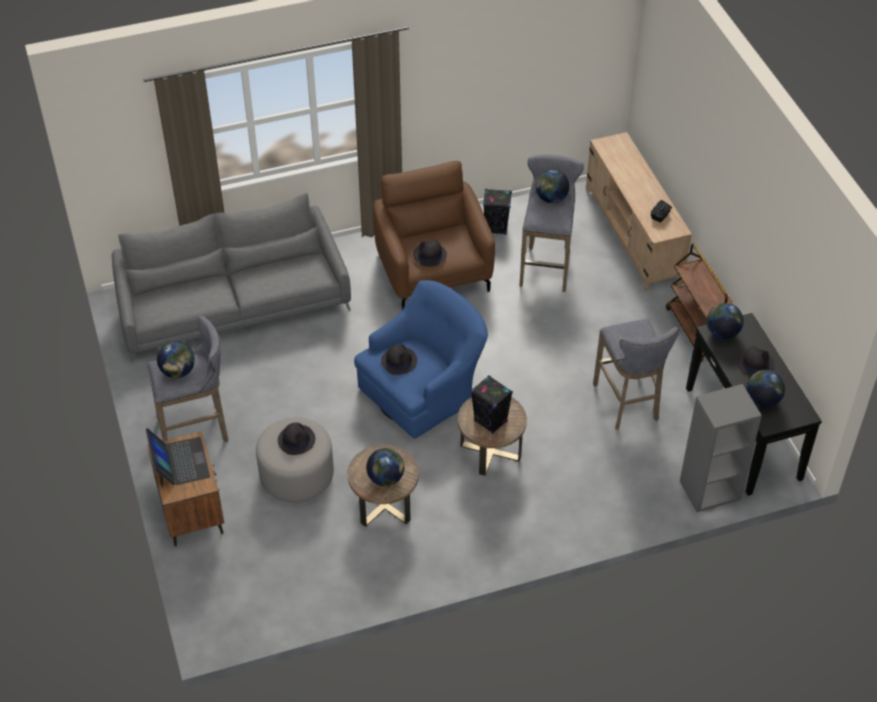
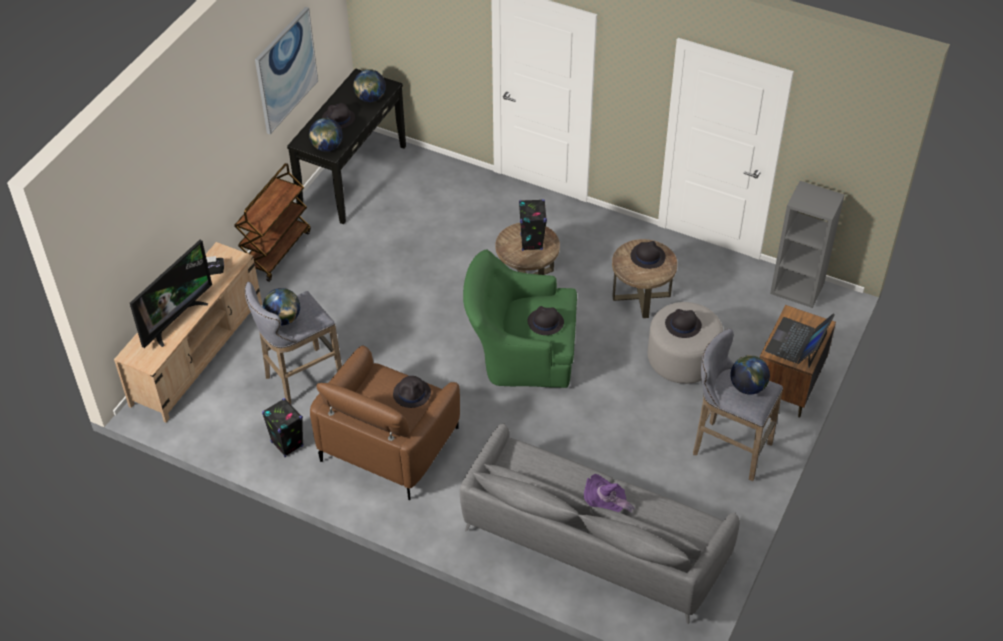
camera: 135 degrees left, 0 degrees up
(225, 282) = (605, 505): none -> purple hat
(386, 478) = (647, 256): globe -> black hat
(423, 390) = (520, 352): blue armchair -> green armchair
(628, 404) = (395, 241): grey stool -> none
(630, 174) = (176, 320): none -> television
(709, 491) = (424, 163): grey bookcase -> grey bookcase (798, 288)
(783, 270) = (286, 70): none -> picture

